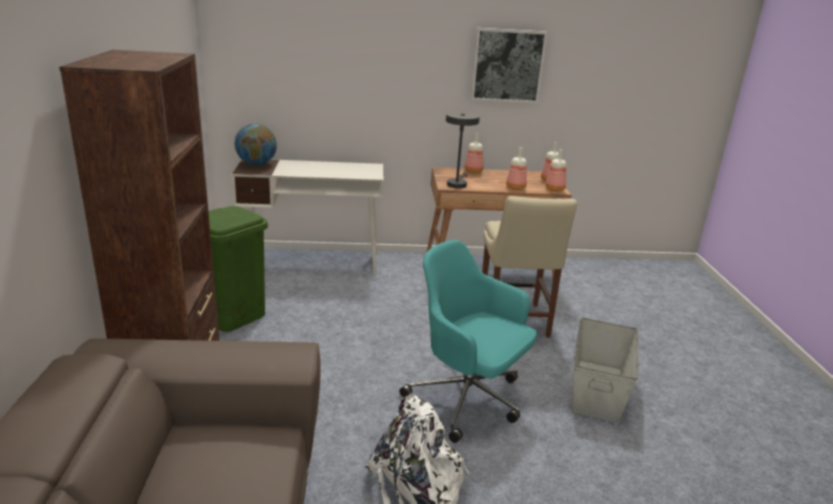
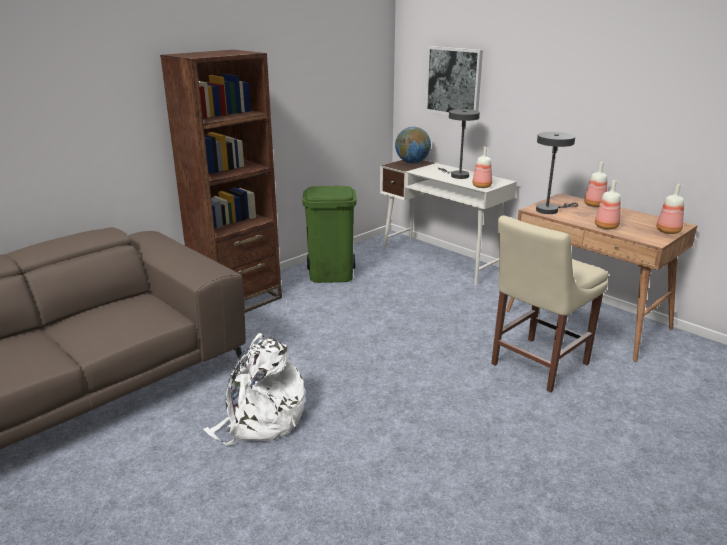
camera: 50 degrees right, 0 degrees up
(326, 169) = (457, 175): none -> grey table lamp
(468, 399) = (391, 394): turquoise office chair -> none
(507, 65) = (655, 88): picture -> picture (454, 81)
(555, 189) = (652, 239): bottle -> bottle (482, 186)
(598, 389) = (519, 450): grey storage box -> none

